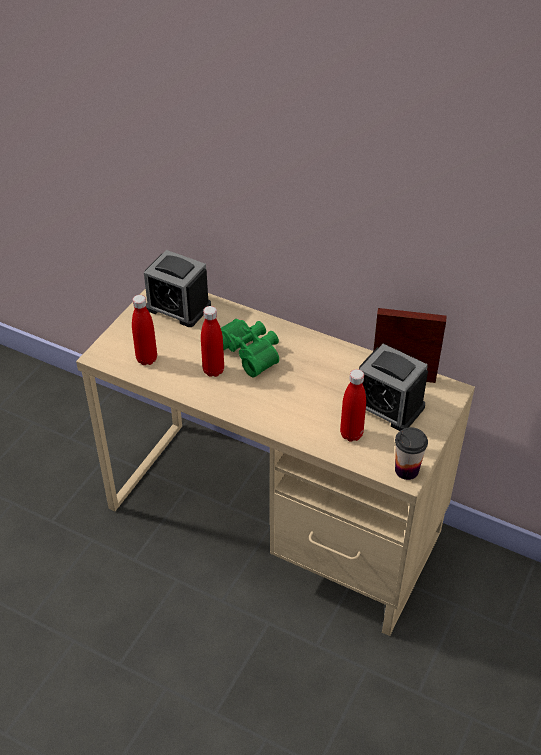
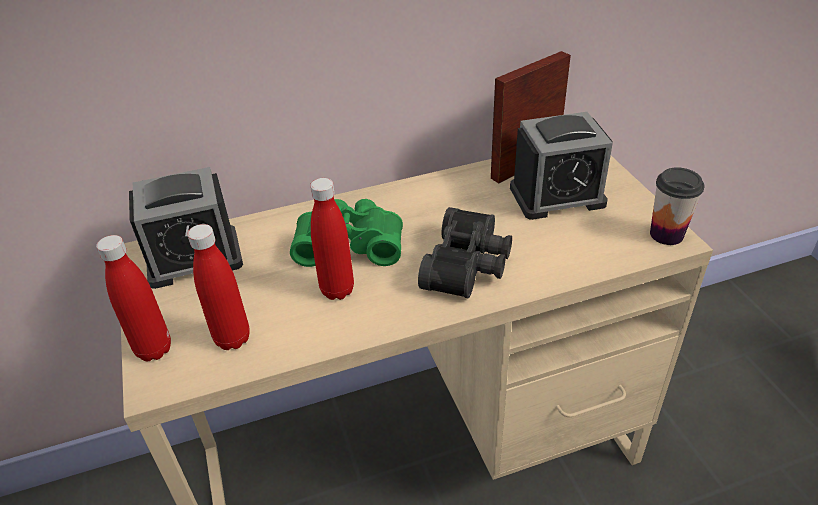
camera: 45 degrees left, 5 degrees down
(285, 406) = (469, 265): none -> black binoculars
(351, 434) = (571, 242): red bottle -> red bottle (154, 349)

